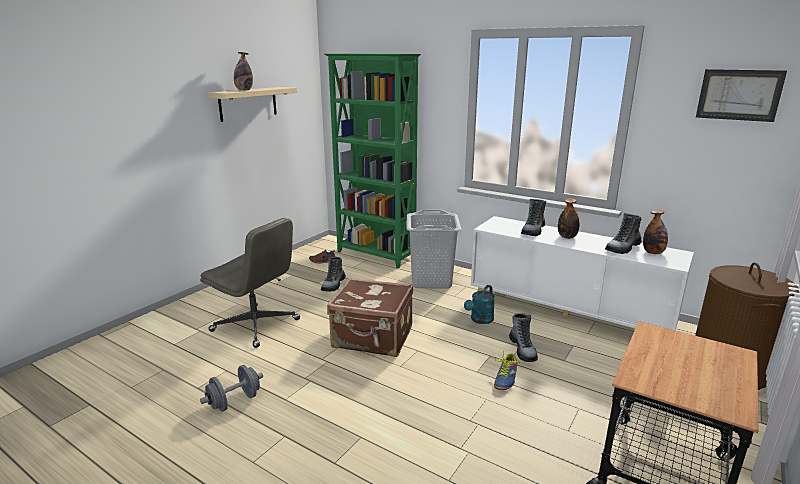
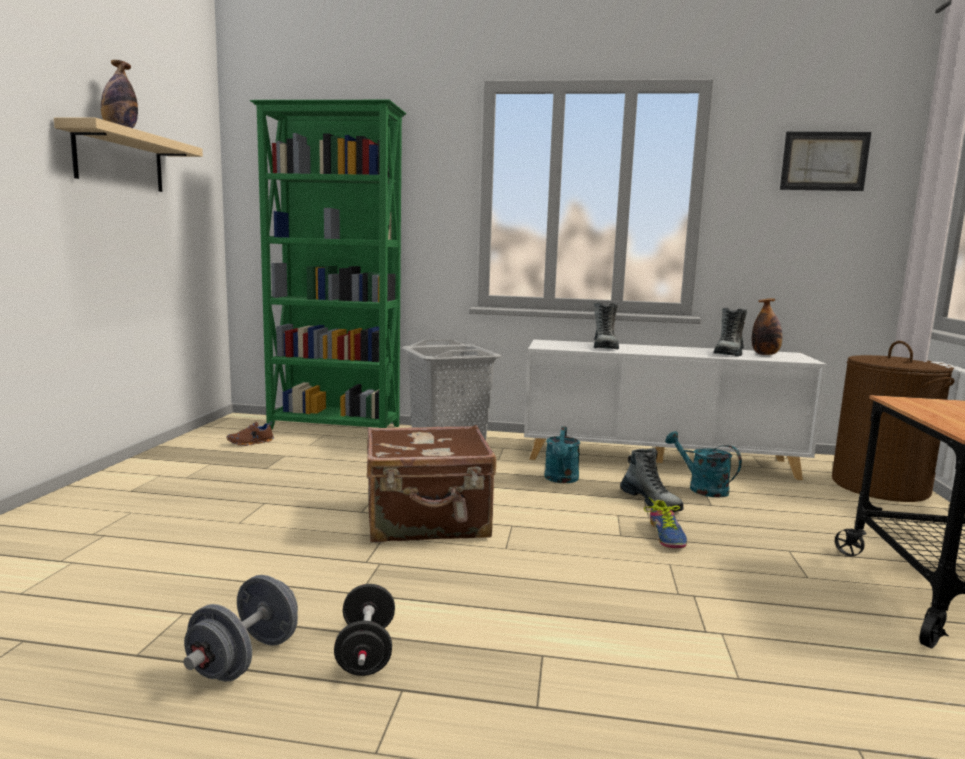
camera: 25 degrees left, 10 degrees down
(256, 325) = (195, 536): grey office chair -> none
(284, 412) = (366, 651): none -> black dumbbell
(333, 285) = (297, 467): boot -> none
(567, 237) = (653, 349): bottle -> none
(572, 345) = (701, 488): none -> turquoise watering can

